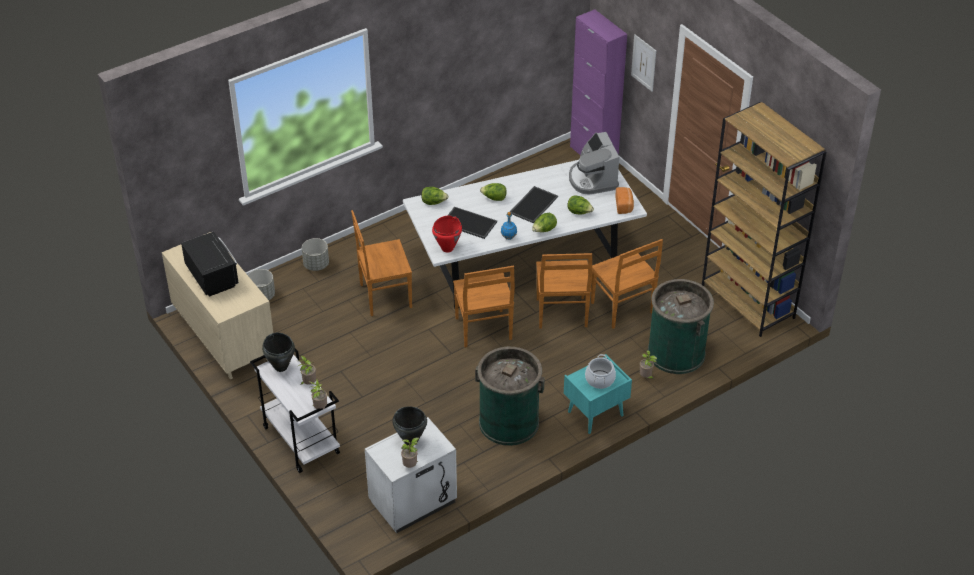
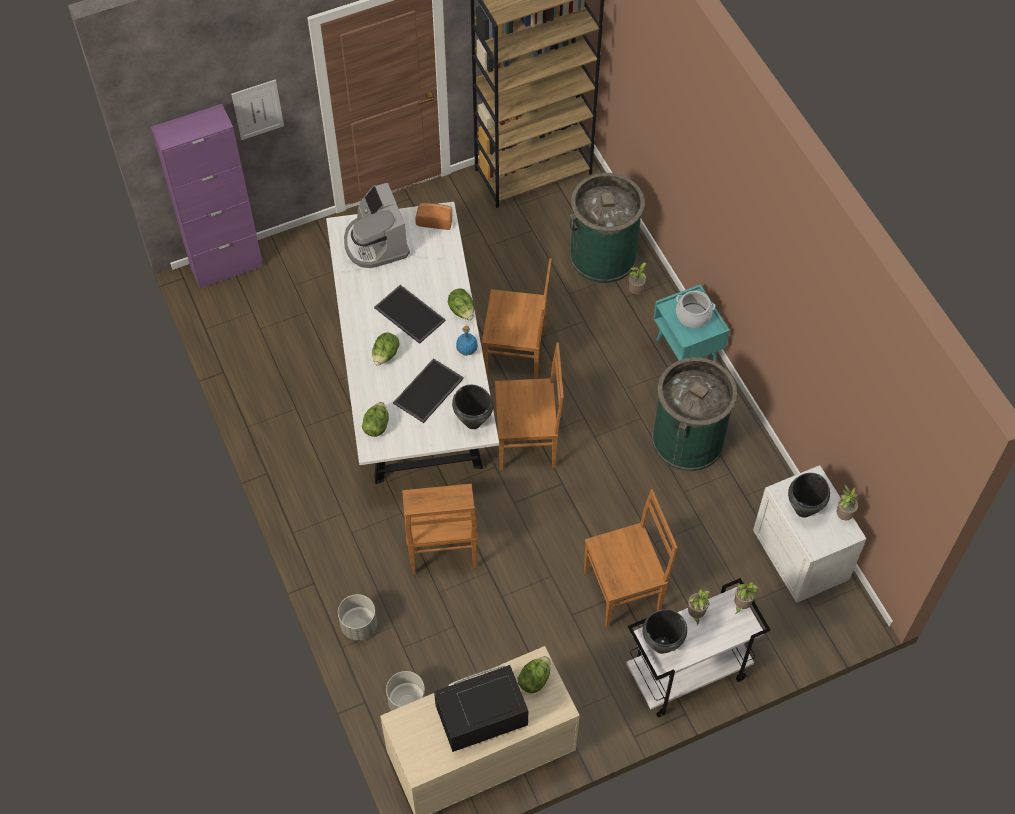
camera: 80 degrees left, 15 degrees up
(447, 248) = (473, 422): red cooking pot -> black cooking pot
(579, 212) = (436, 268): lettuce -> lettuce (534, 679)
(592, 179) = (376, 243): coffee machine -> coffee machine turned 75 degrees clockwise
(623, 309) = (520, 291): brown chair -> brown chair (624, 590)

